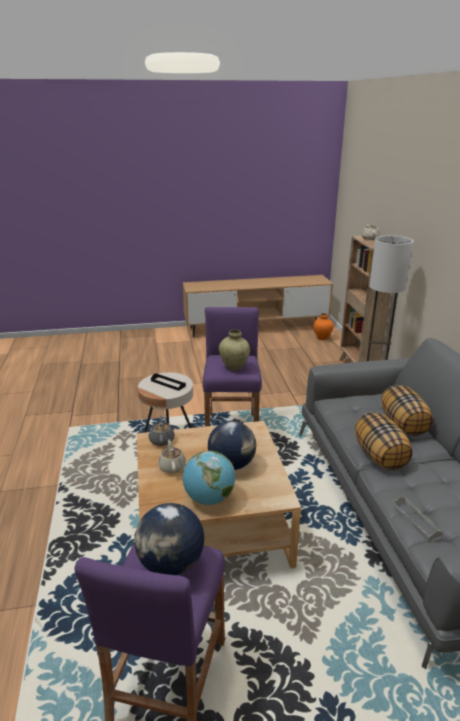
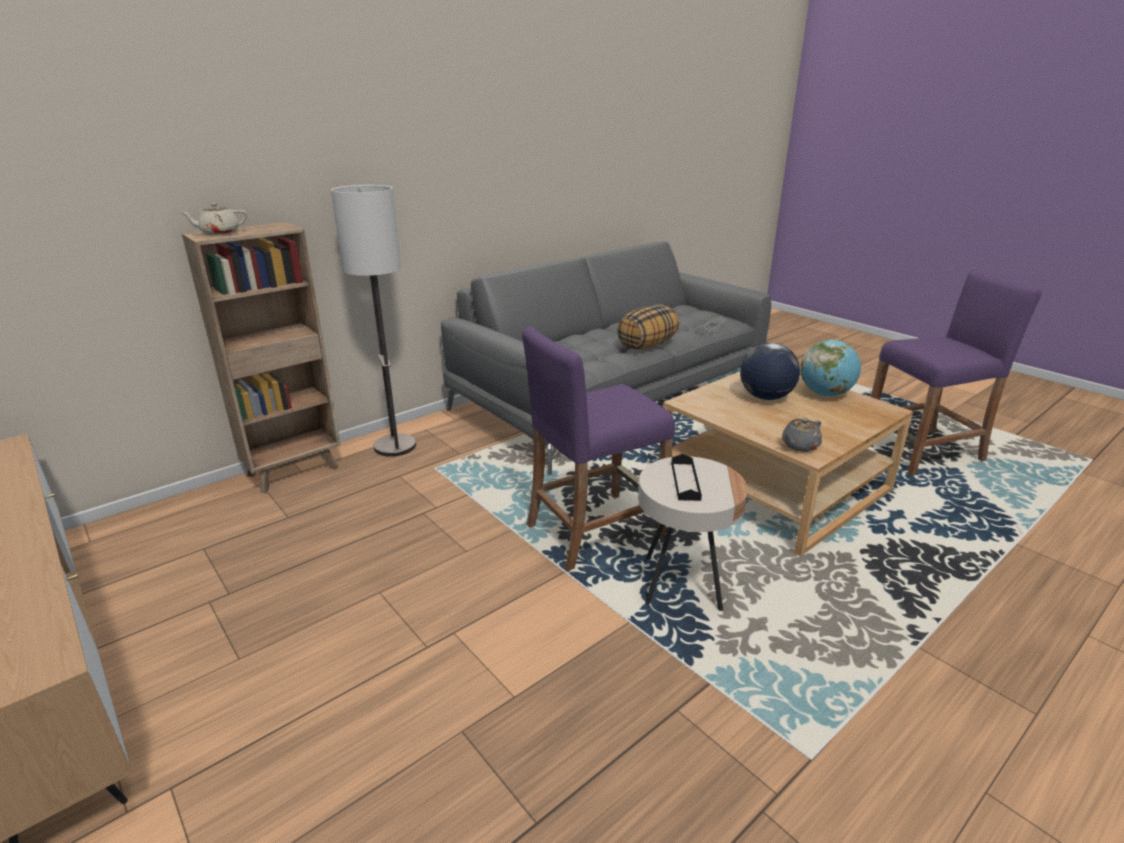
camera: 120 degrees left, 0 degrees up
(171, 564) = (933, 345): globe -> none
(172, 466) = (824, 424): beige teapot -> none
(234, 367) = (618, 398): beige vase -> none
(322, 338) = (138, 535): orange vase -> none
(403, 425) = (579, 342): pillow -> none

